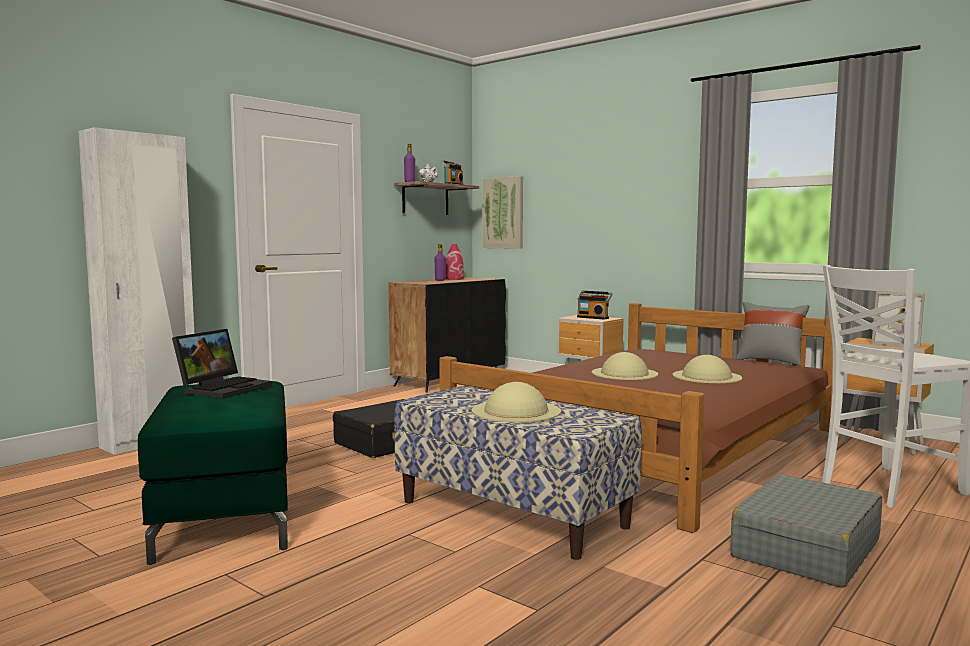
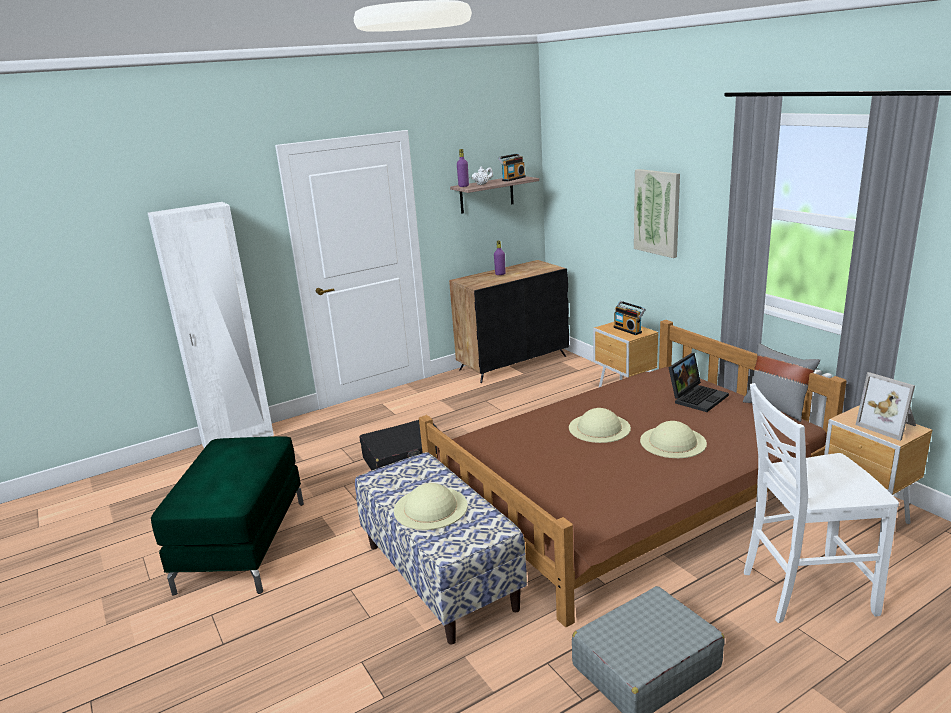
camera: 20 degrees right, 15 degrees up
(224, 388) = (236, 453): laptop -> laptop (697, 397)
(454, 279) = (518, 269): red vase -> none
(503, 213) = (567, 201): picture -> picture (657, 212)

